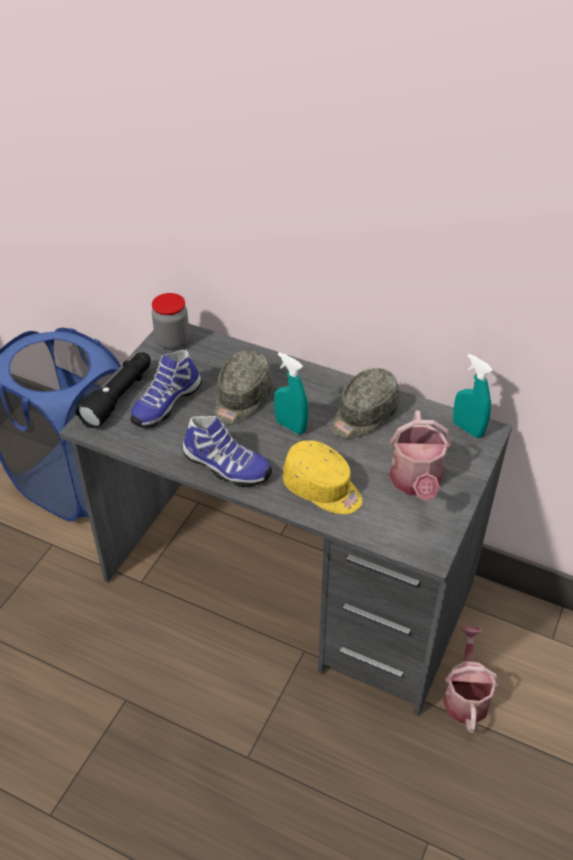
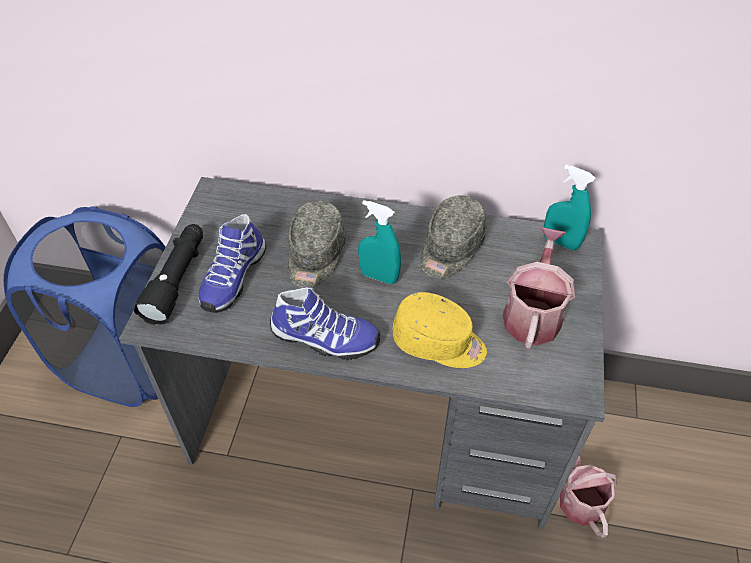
camera: 15 degrees left, 5 degrees up
(172, 341) = (218, 204): jar -> none
(416, 483) = (533, 313): watering can -> watering can turned 150 degrees counterclockwise

